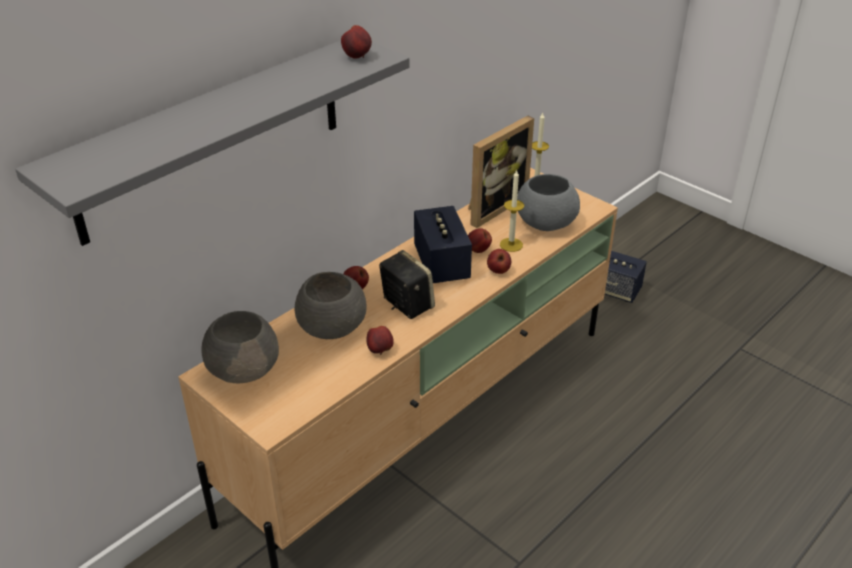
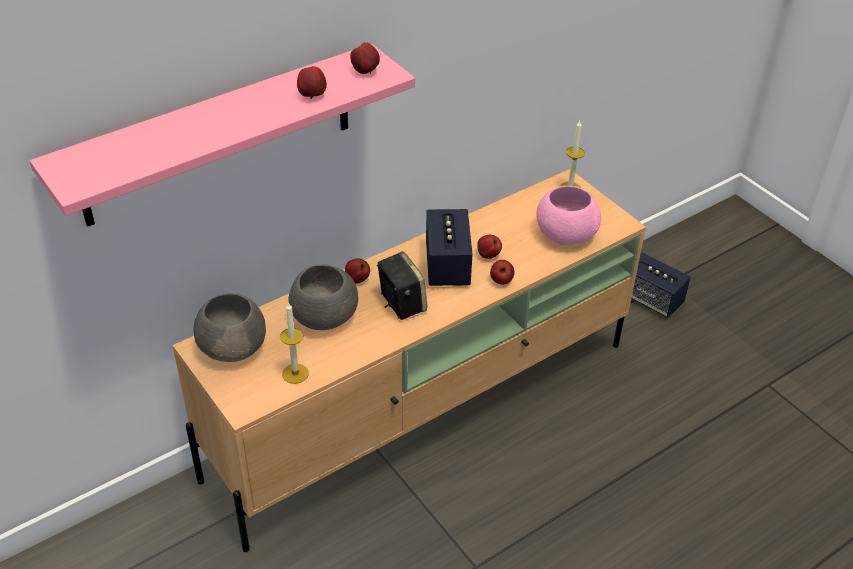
camera: 10 degrees right, 5 degrees up
(212, 137) = (218, 136): grey shelf -> pink shelf
(380, 350) = (363, 348): apple -> apple (312, 95)
(492, 206) = (517, 208): picture frame -> none
(511, 244) = (523, 254): candle -> candle (295, 373)
(545, 222) = (564, 234): grey bowl -> pink bowl

